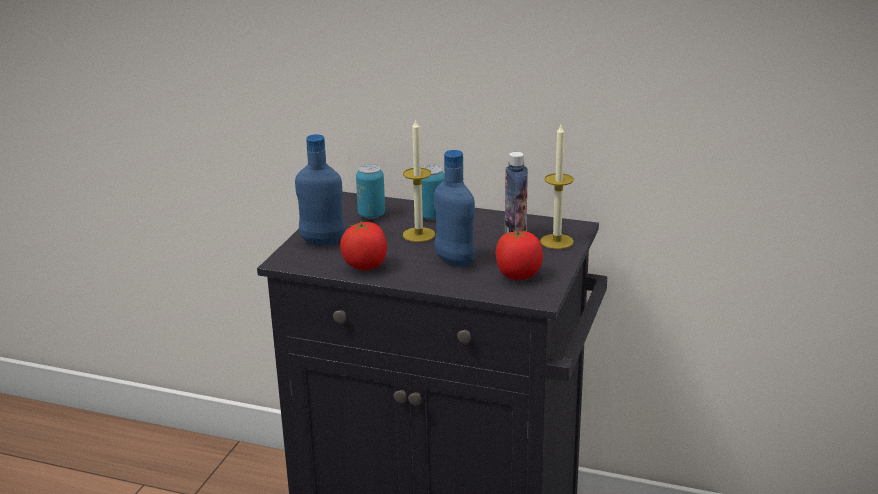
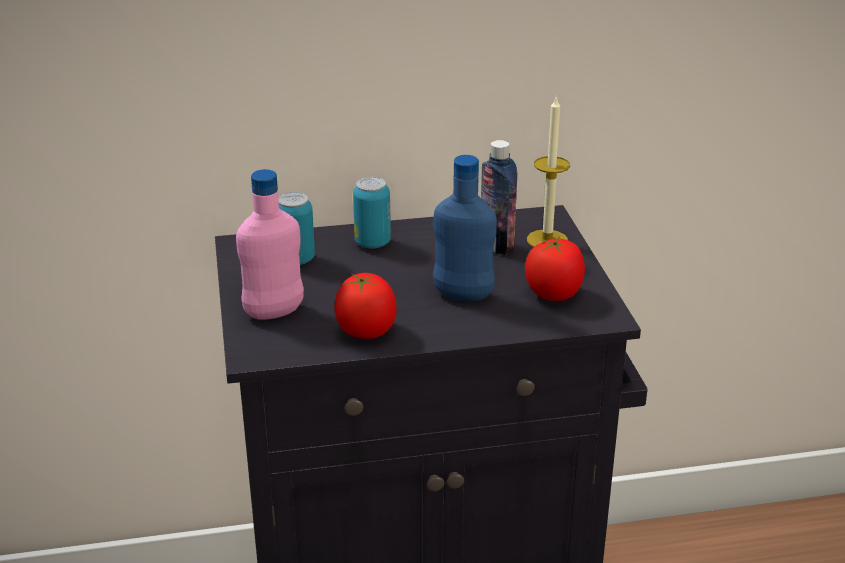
camera: 30 degrees left, 5 degrees up
(322, 241) = (274, 312): blue bottle -> pink bottle
(419, 235) = (383, 271): candle -> none

